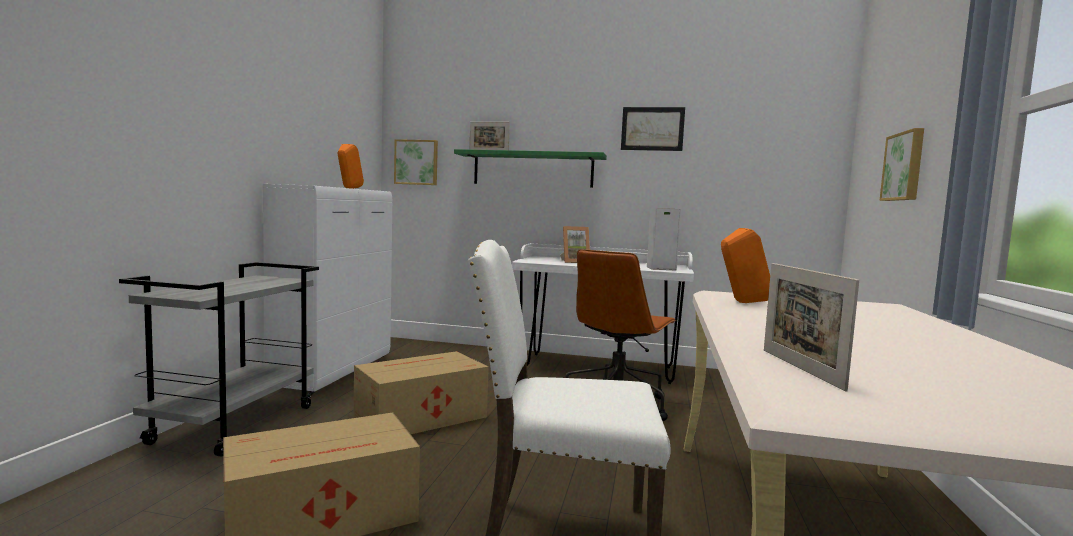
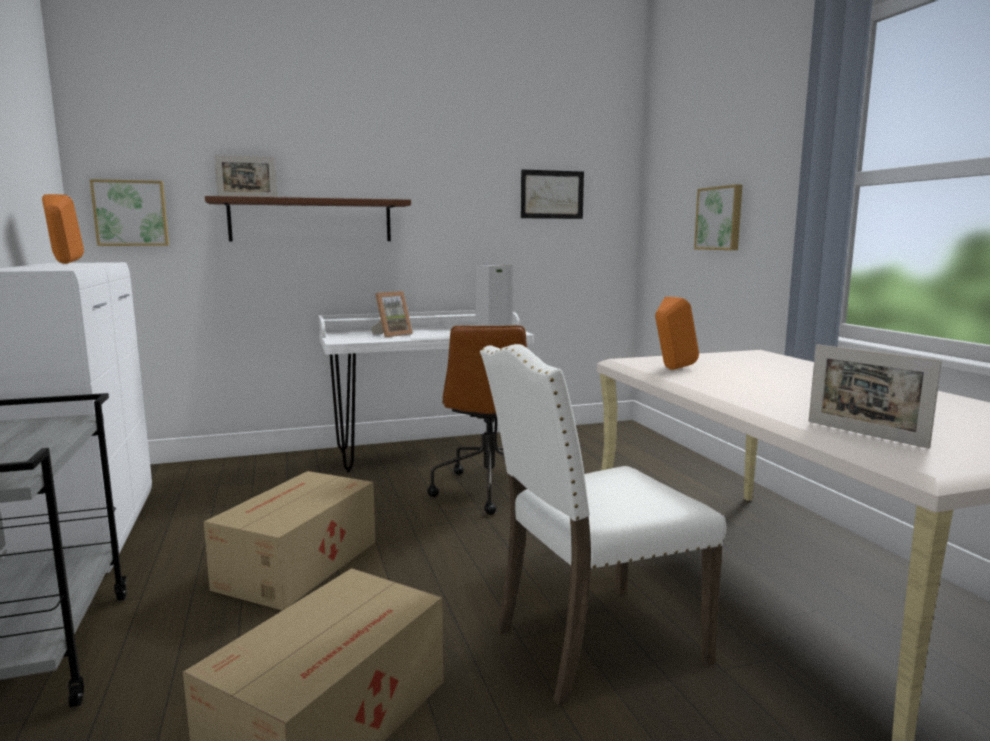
camera: 30 degrees left, 5 degrees up
(533, 169) = (311, 220): green shelf -> brown shelf
(652, 129) = (454, 170): picture -> picture (552, 194)

